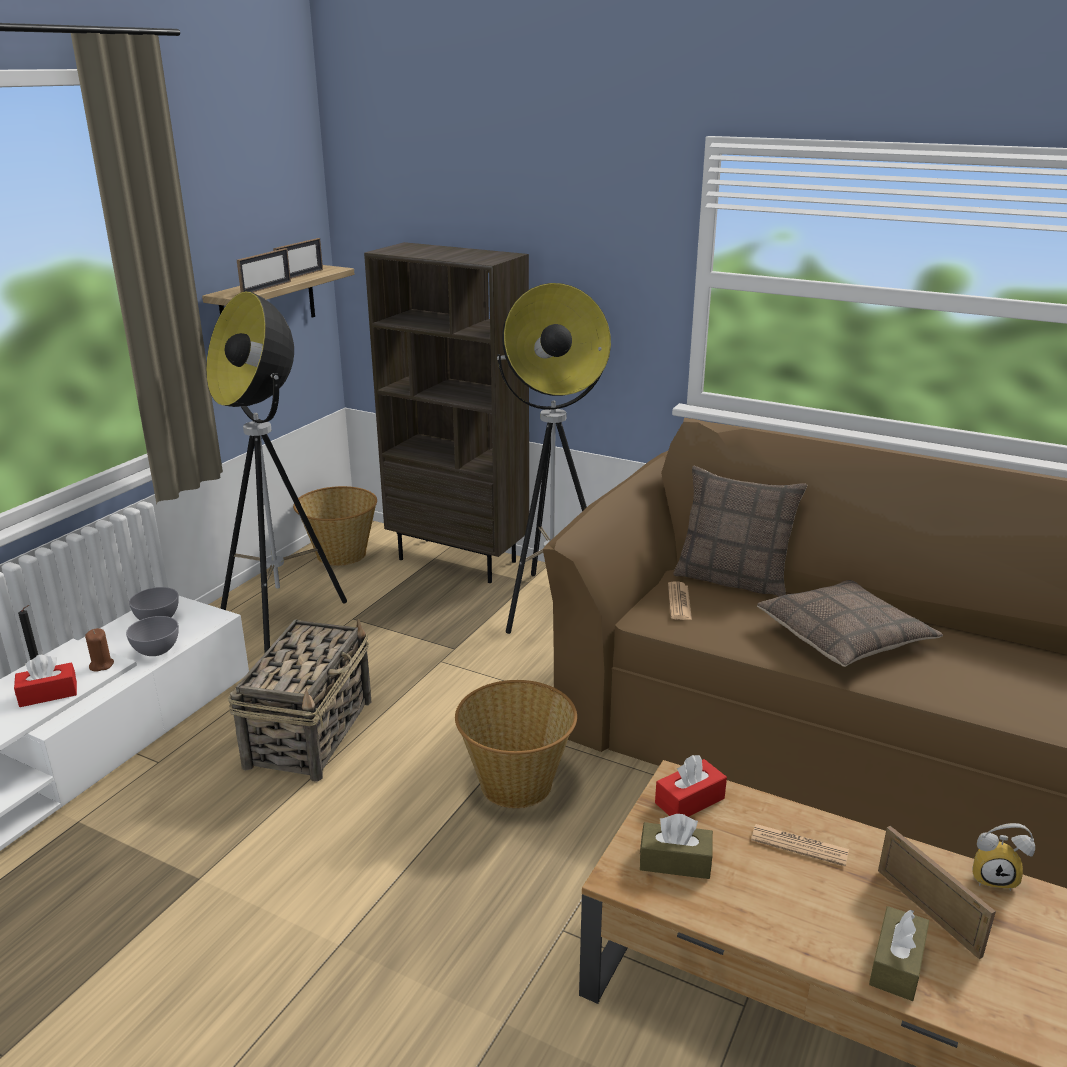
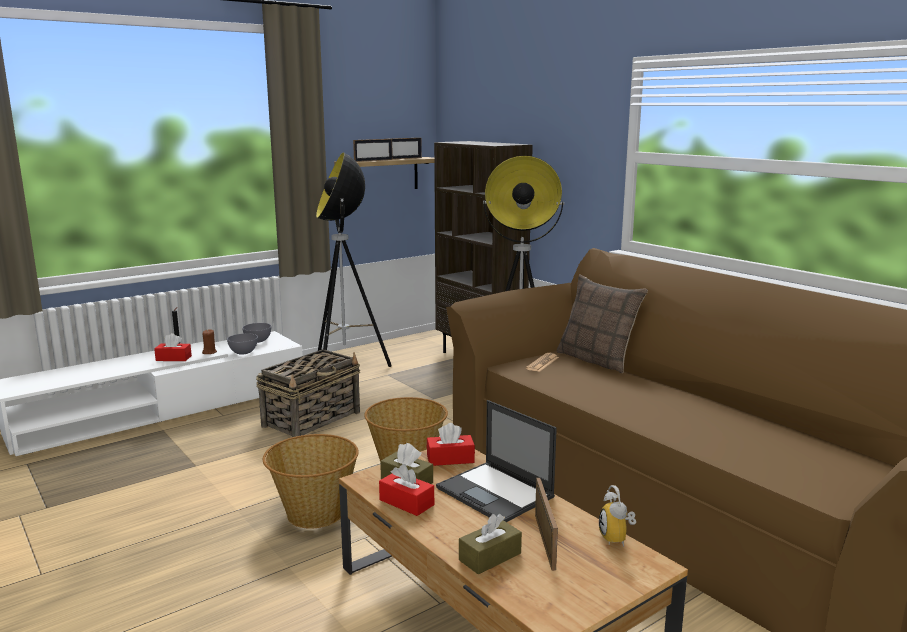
camera: 25 degrees right, 10 degrees down
(340, 554) = (410, 345): basket -> basket (314, 513)
(712, 903) = (406, 502): none -> red tissue box
(799, 845) = (496, 493): newspaper -> laptop
(844, 636) = (638, 395): pillow -> none
(994, 876) = (618, 539): alarm clock -> alarm clock turned 45 degrees clockwise

